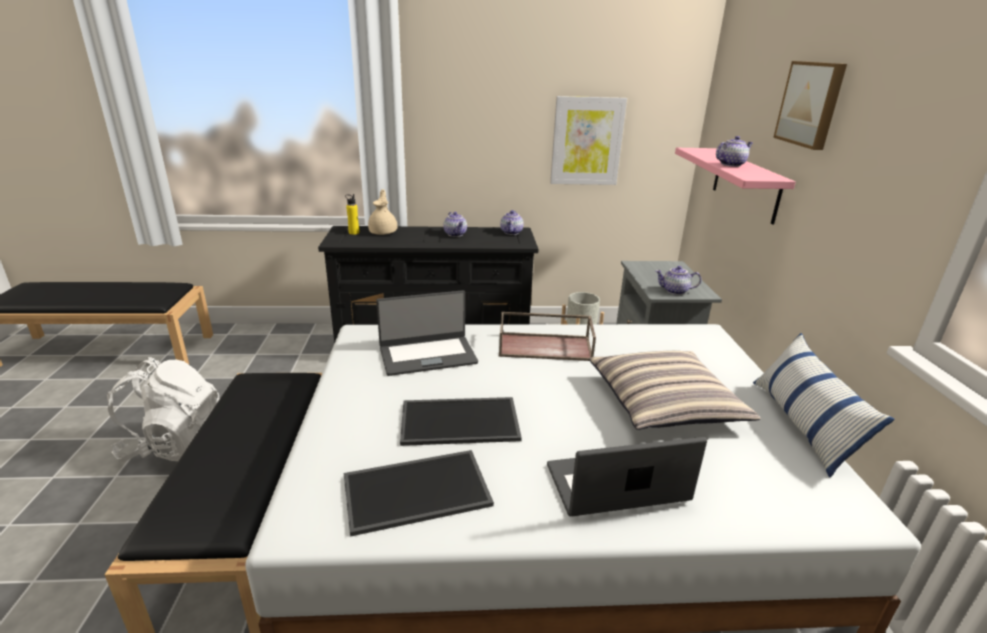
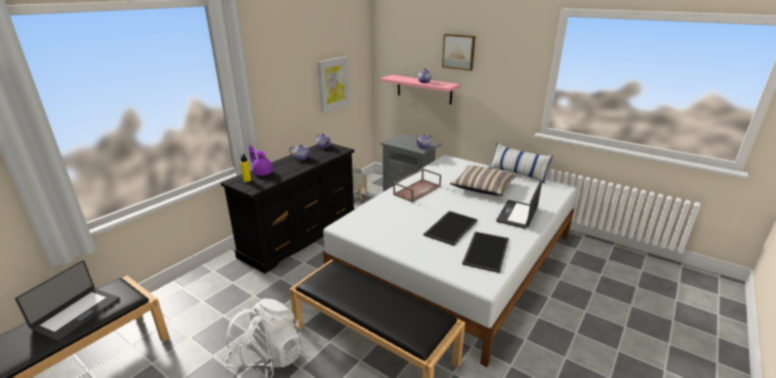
camera: 50 degrees left, 0 degrees up
(383, 232) = (262, 173): beige teapot -> purple teapot
(427, 355) = (389, 216): laptop -> laptop (76, 313)

